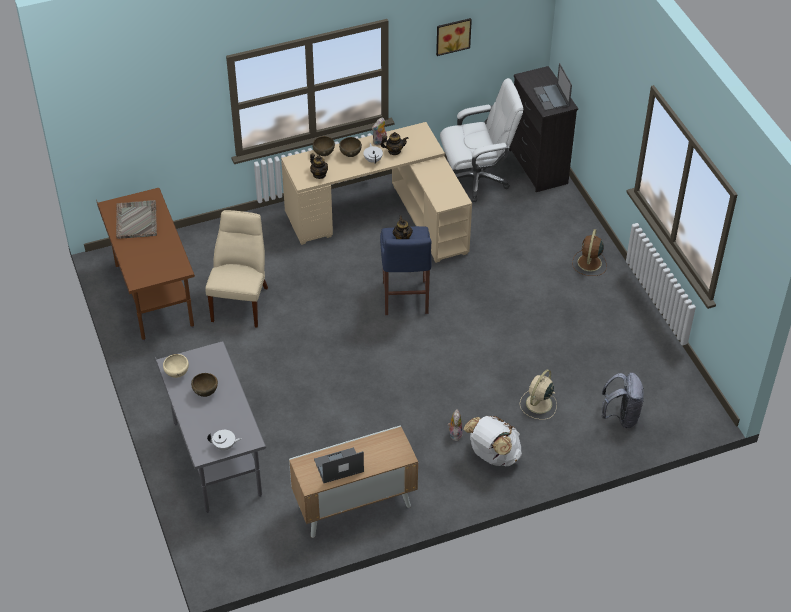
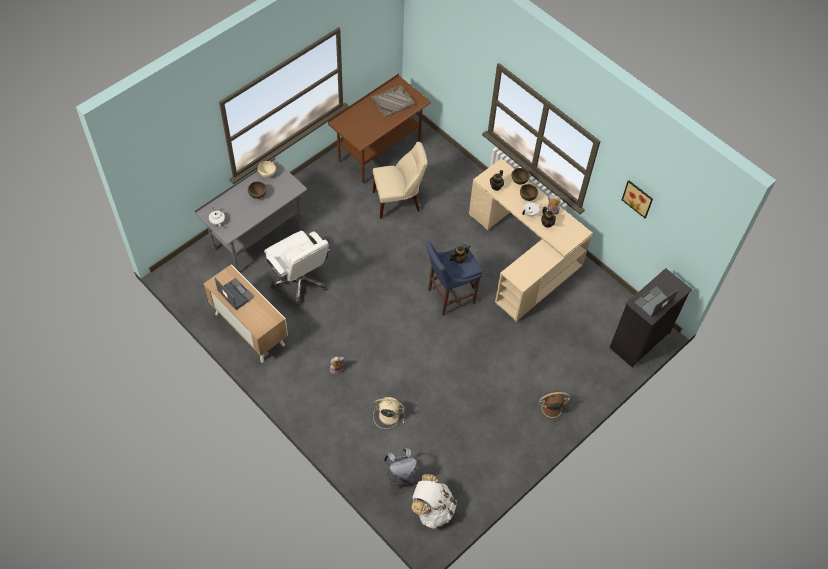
camera: 65 degrees right, 10 degrees up
(477, 179) = (600, 302): white office chair -> white office chair (300, 281)
(493, 455) = (327, 399): white backpack -> white backpack (432, 509)

